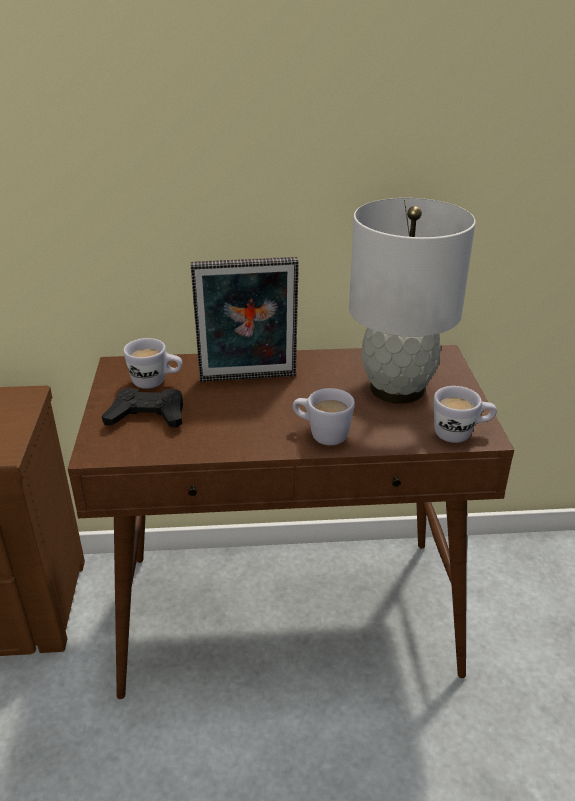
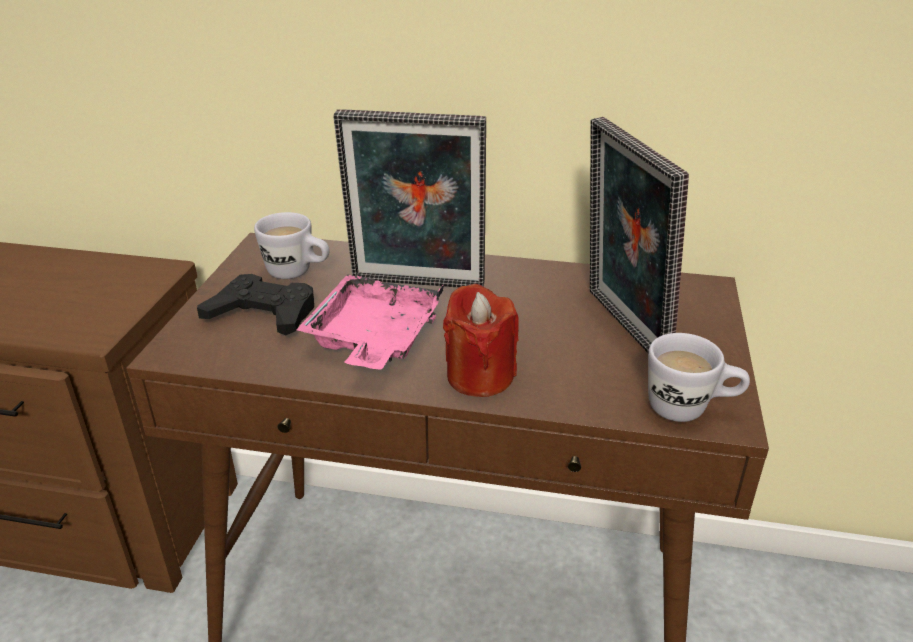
camera: 15 degrees right, 0 degrees up
(237, 421) = (373, 338): none -> pink tray
(321, 434) = (479, 376): white mug -> red candle
(397, 389) = (619, 327): white table lamp -> picture frame

